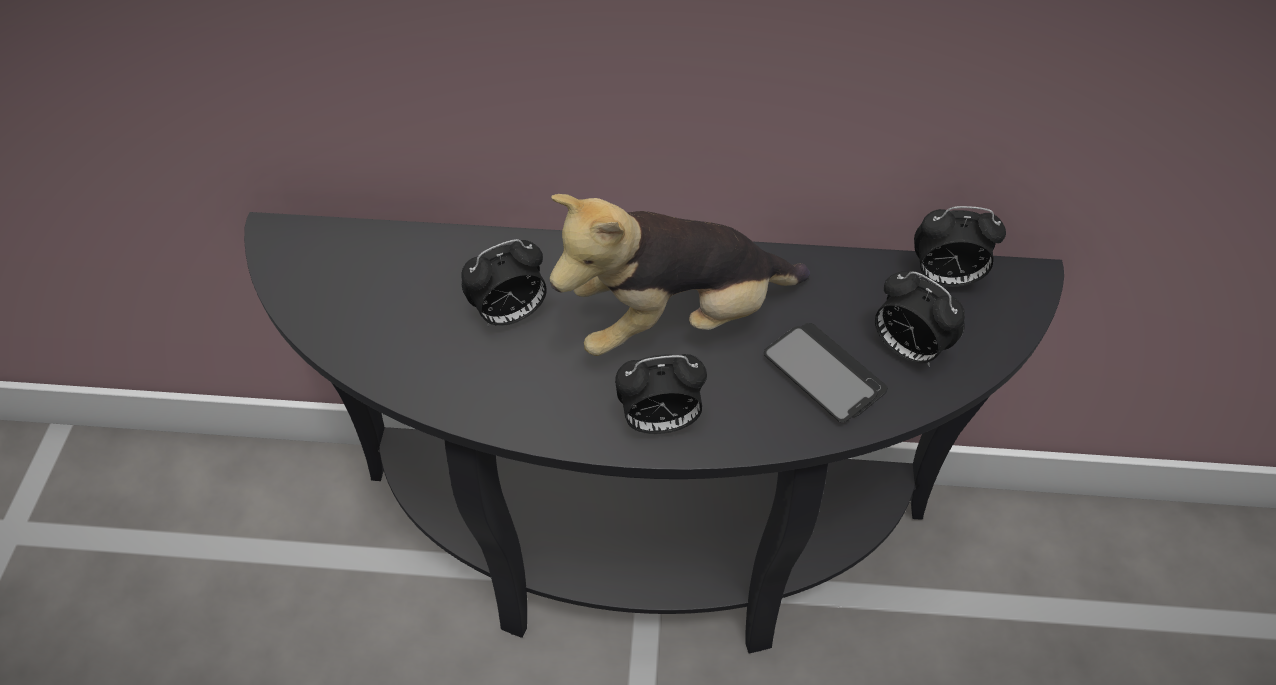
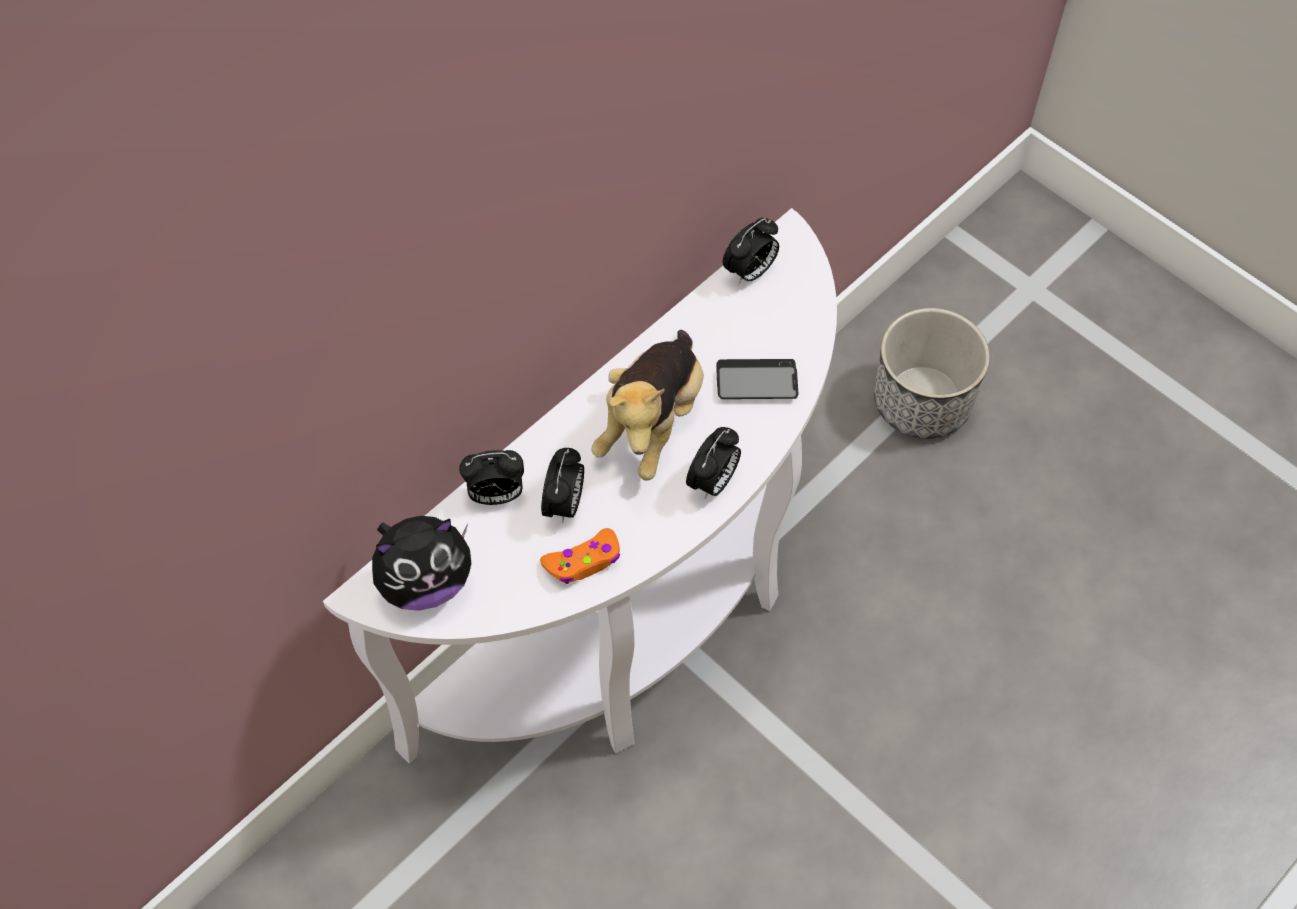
camera: 50 degrees left, 5 degrees up
(328, 268) = (425, 582): none -> plush toy
(457, 374) = (584, 561): none -> orange game controller
(639, 552) = (638, 622): black console table -> white console table
(906, 348) = (777, 330): alarm clock -> alarm clock (496, 495)
(1093, 622) = (921, 401): none -> planter

